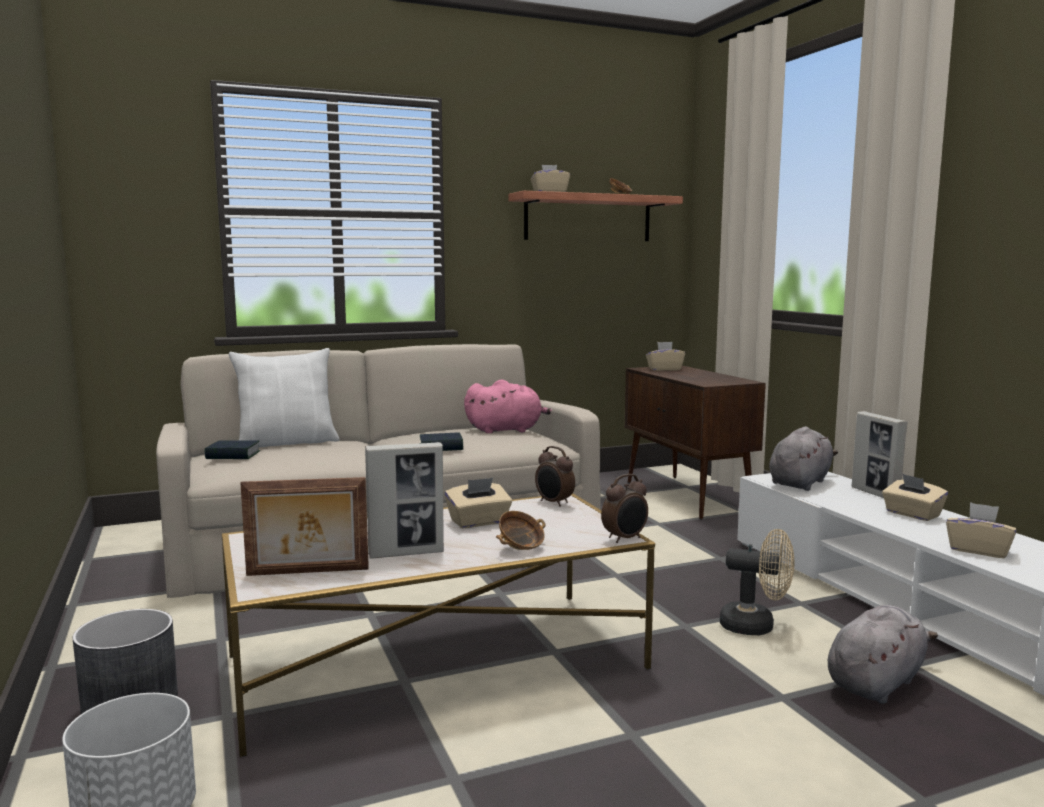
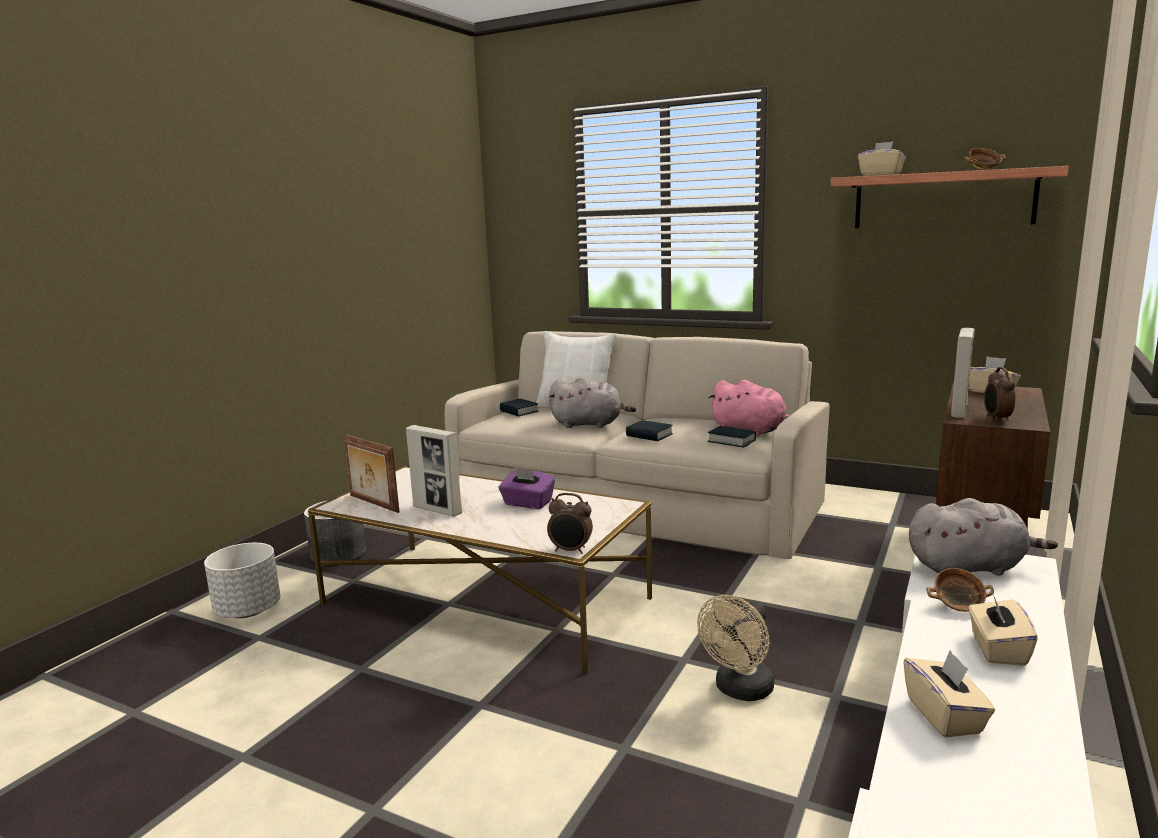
camera: 50 degrees right, 5 degrees up
(479, 522) = (527, 503): beige tissue box -> purple tissue box
(520, 438) = (731, 441): none -> book
(521, 548) = (495, 531): bowl -> bowl (958, 607)
(554, 503) = (611, 506): alarm clock -> alarm clock (996, 419)
(756, 626) = (740, 690): beige fan -> beige fan turned 60 degrees clockwise
(875, 494) = (1029, 612): picture frame -> picture frame (959, 411)
(876, 682) = (726, 790): grey plush toy -> grey plush toy (590, 424)

